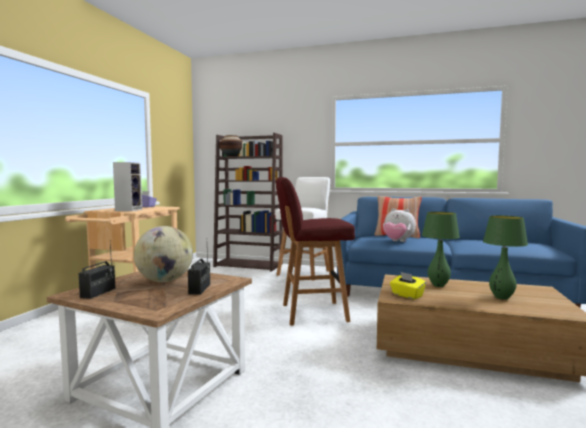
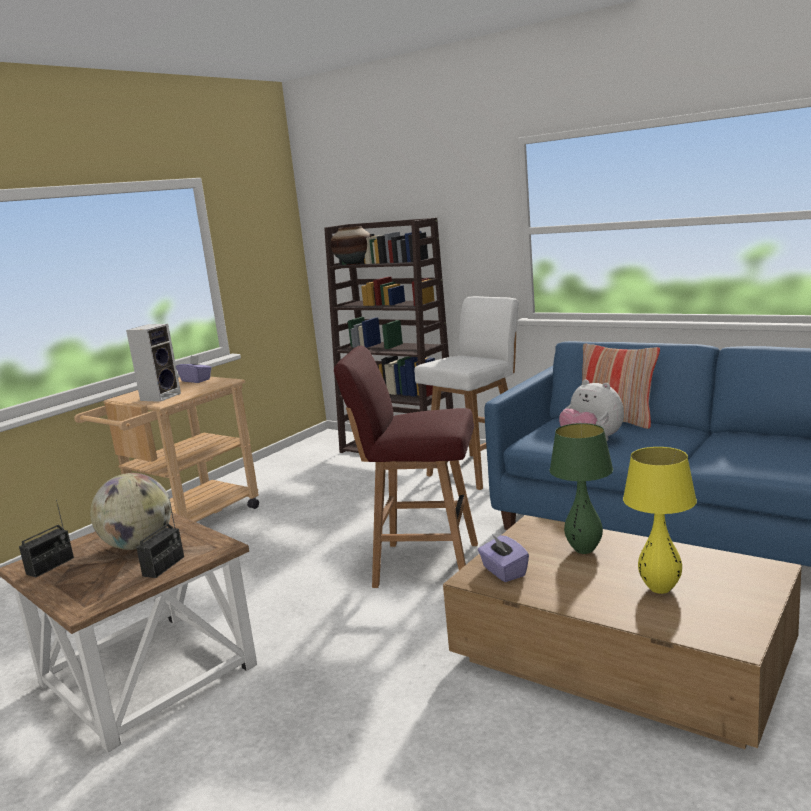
camera: 20 degrees right, 10 degrees up
(407, 295) = (503, 572): yellow tissue box -> purple tissue box
(501, 298) = (659, 589): green table lamp -> yellow table lamp

